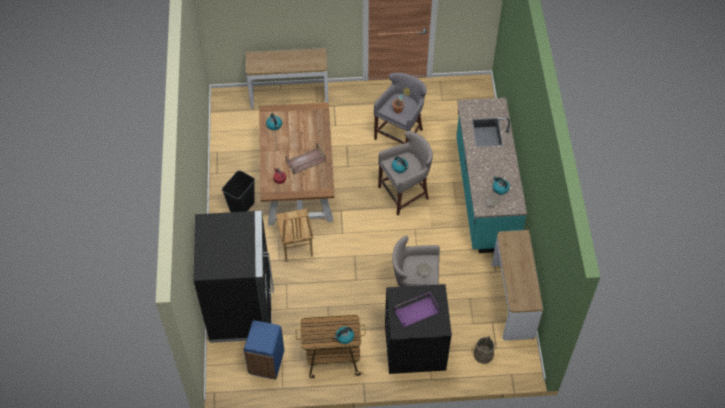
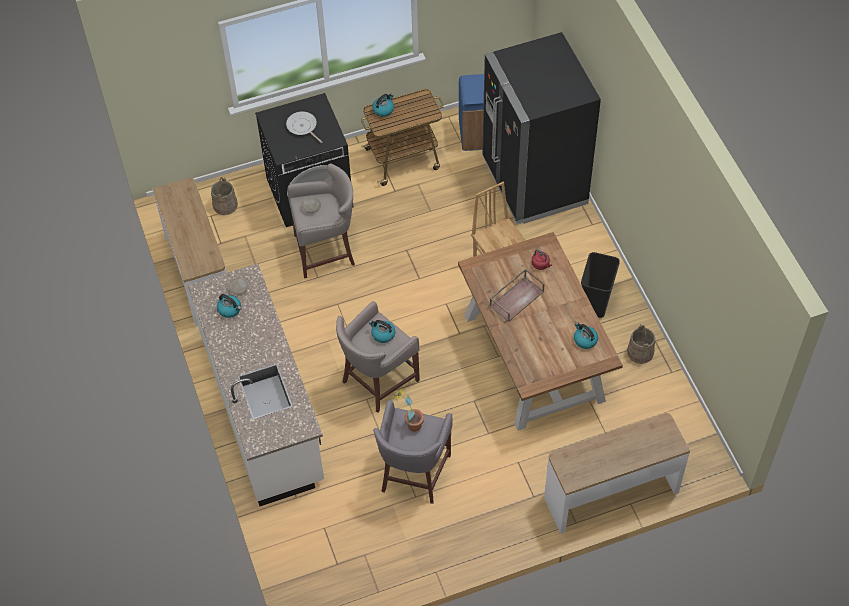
camera: 165 degrees right, 0 degrees up
(229, 168) = (640, 352): none -> beige bucket
(416, 311) = (303, 127): purple tray -> frying pan
(484, 194) = (263, 409): turquoise counter -> white counter

